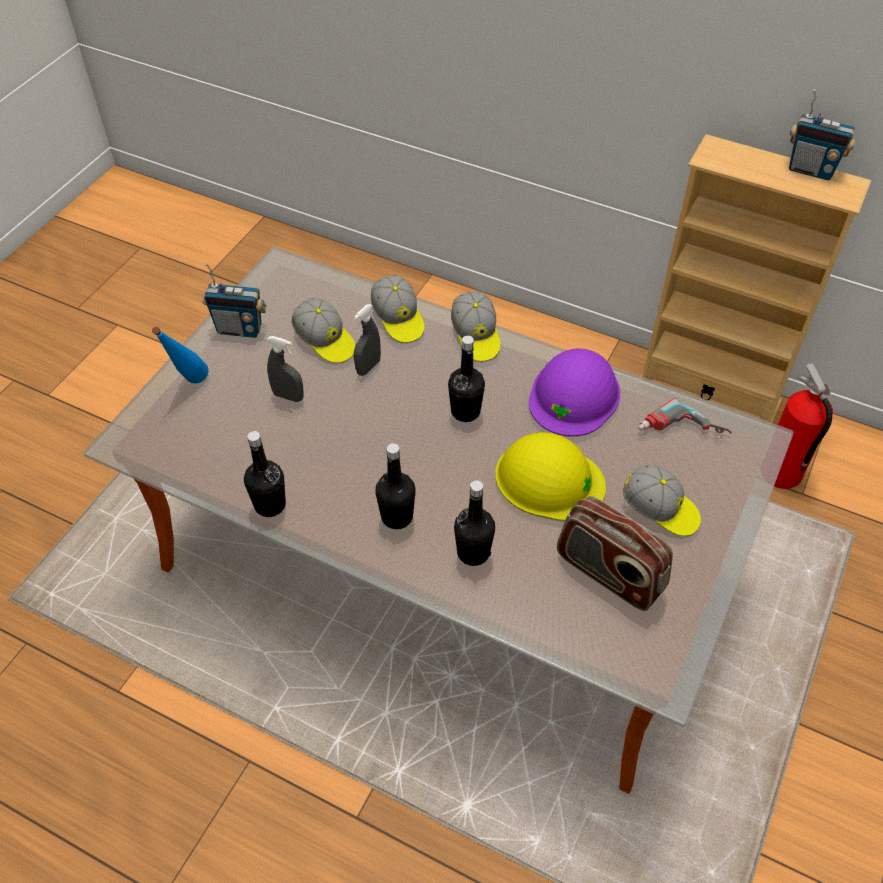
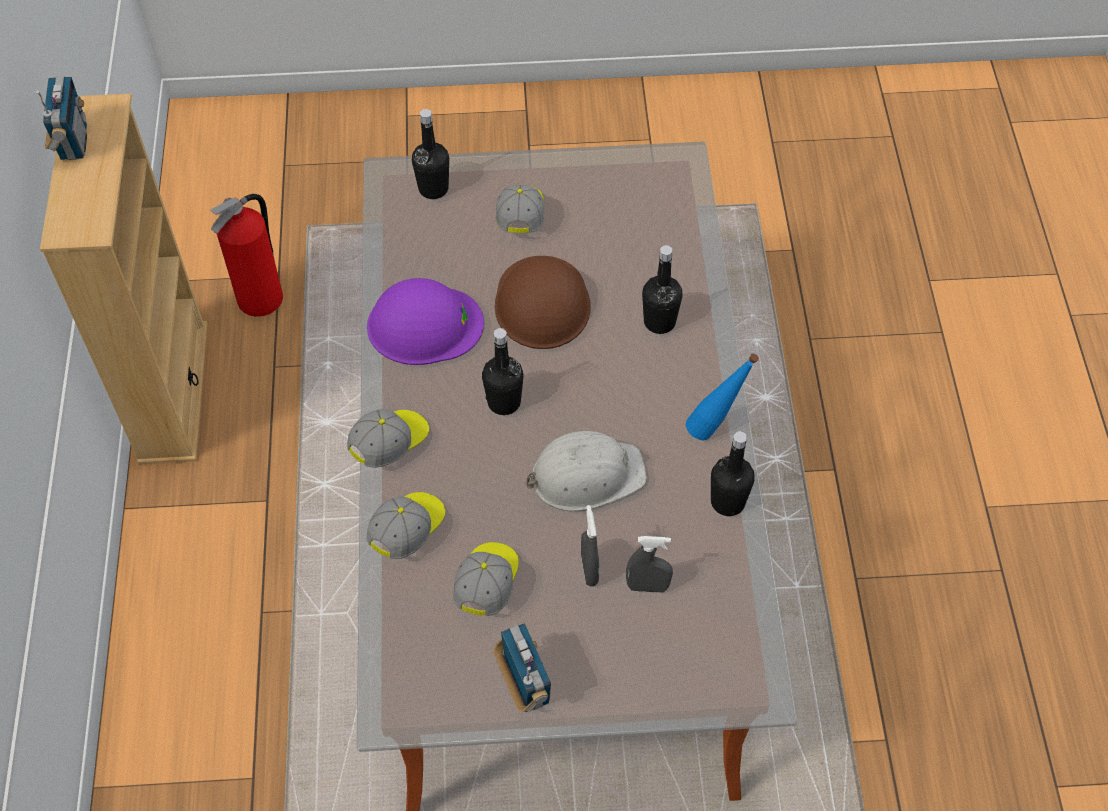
camera: 120 degrees left, 5 degrees up
(190, 385) = (640, 679): blue bottle -> blue bottle (715, 428)
(364, 430) = (586, 475): none -> white hard hat
(368, 367) = (499, 518): grey spray bottle -> grey spray bottle (647, 586)
(397, 517) = (665, 394): black bottle -> black bottle (433, 188)
(549, 479) = (542, 303): yellow hard hat -> brown hard hat
(609, 573) = (610, 226): radio -> none
(681, 433) = (420, 230): power drill -> none

